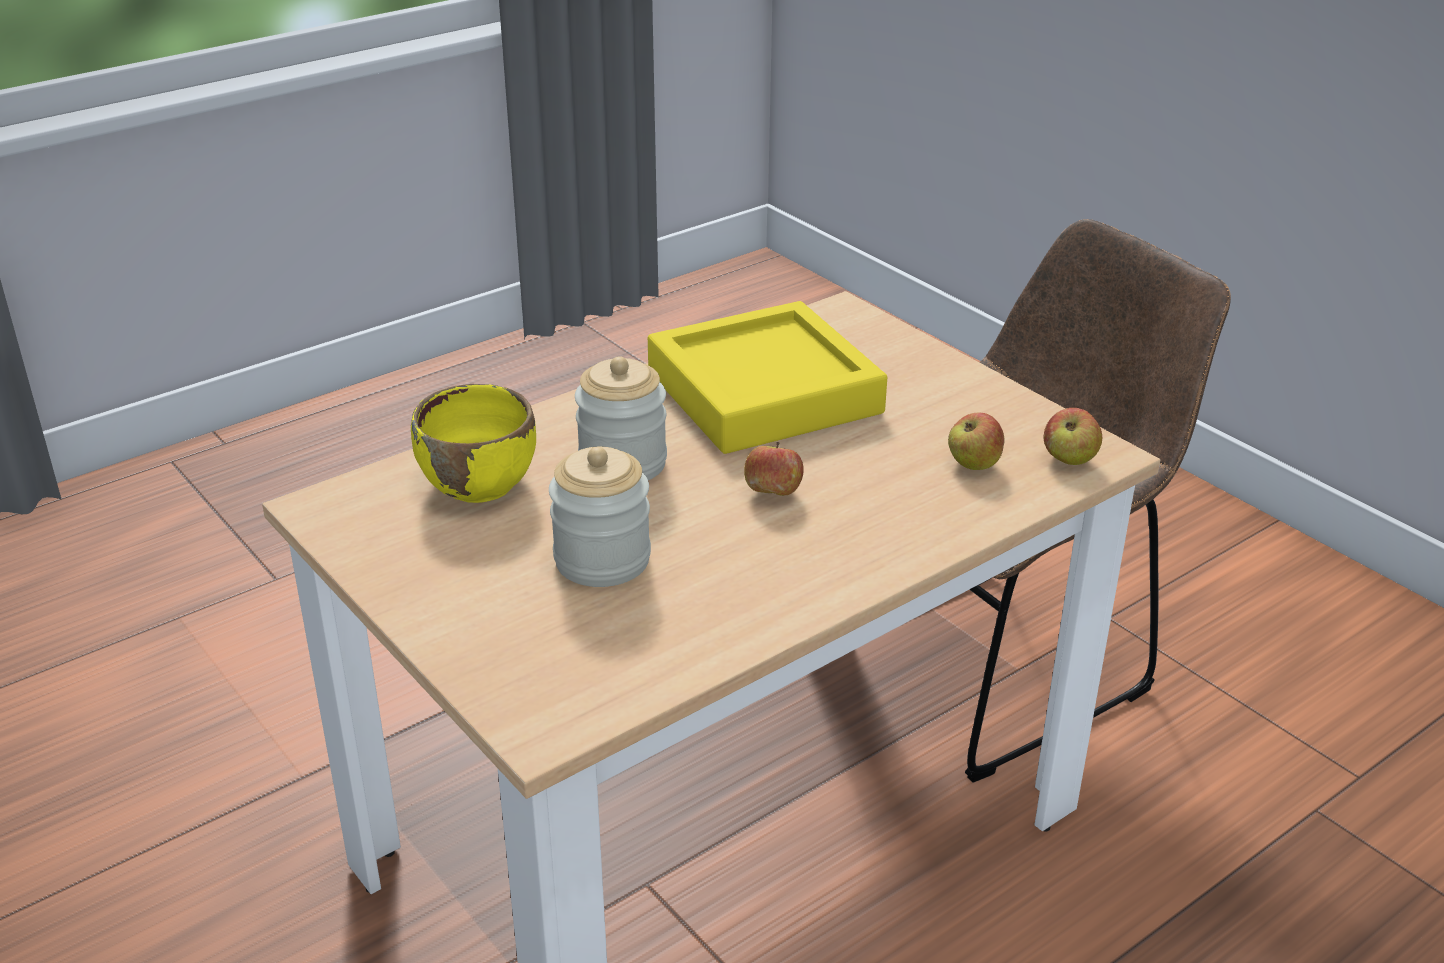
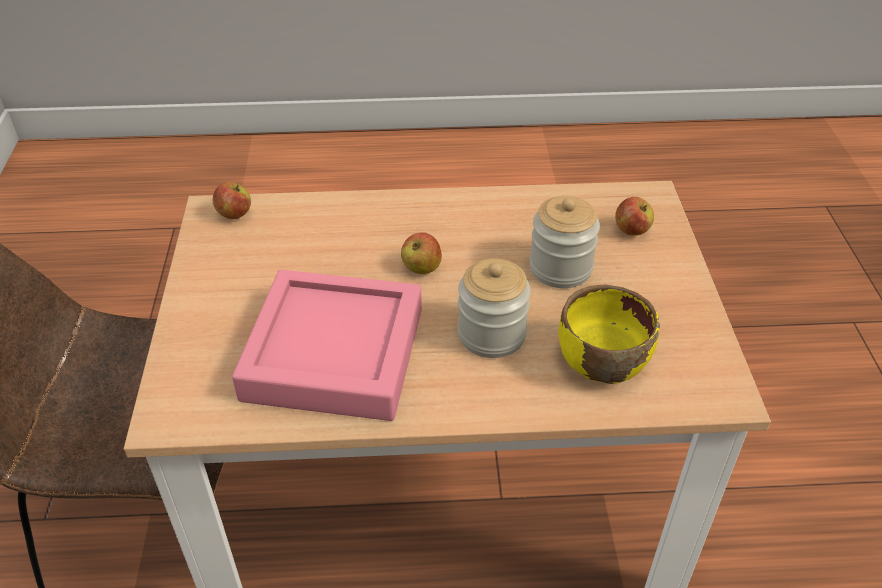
camera: 145 degrees left, 10 degrees up
(764, 392) = (334, 354): yellow tray -> pink tray
(974, 464) = (287, 235): apple -> apple (631, 230)

